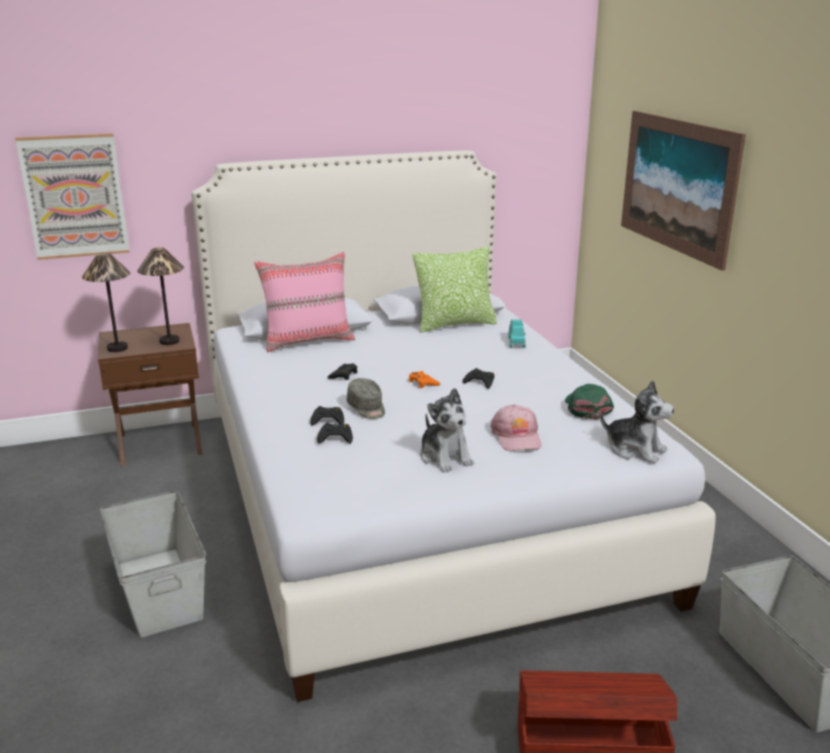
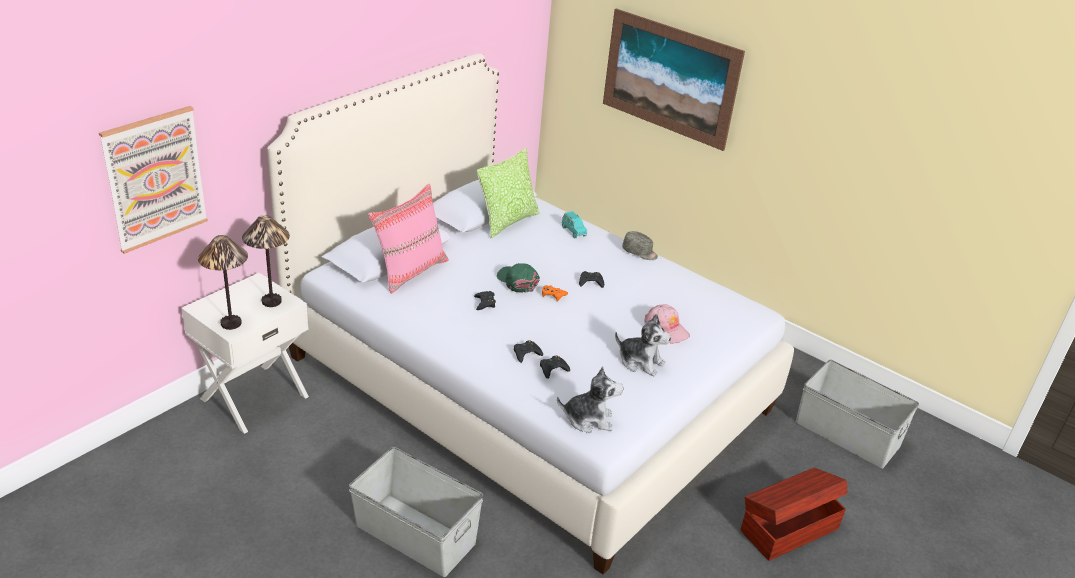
camera: 35 degrees left, 10 degrees up
(160, 443) = (253, 397): brown nightstand -> white nightstand
(367, 408) = (542, 333): grey cap -> grey cap (639, 252)
(587, 407) = (682, 287): green cap -> green cap (517, 281)
(635, 449) = (743, 317): plush toy -> plush toy (588, 419)

